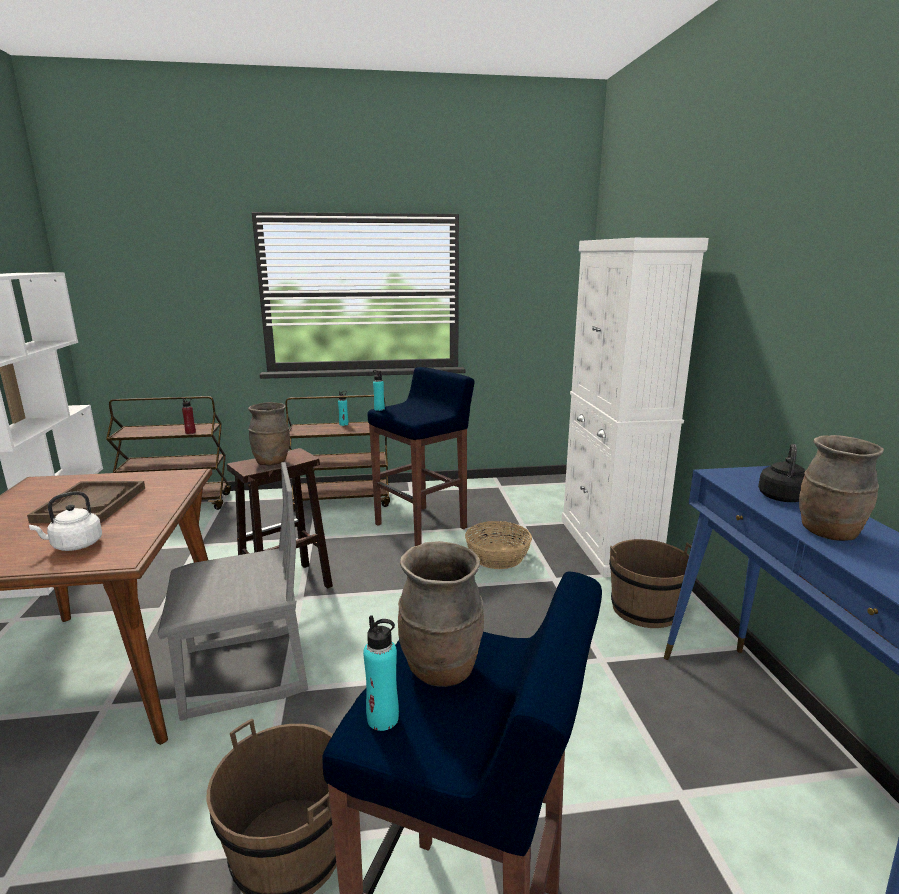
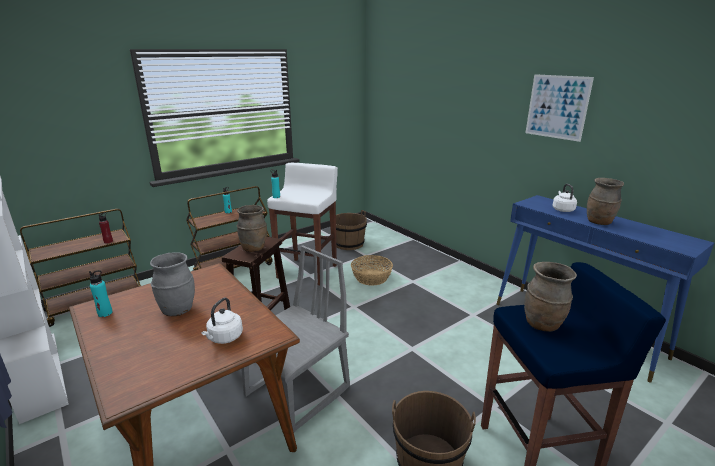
camera: 30 degrees left, 5 degrees up
(91, 504) = (178, 310): brown tray -> grey vase
(383, 718) = (553, 351): turquoise bottle -> turquoise bottle (105, 313)
(422, 526) = (308, 271): blue stool -> white stool
(608, 545) = (420, 255): white cabinet -> none
(644, 609) = (468, 284): brown bucket -> brown bucket (349, 244)
(781, 496) = (562, 209): black kettle -> white kettle
(816, 293) = (557, 107): none -> picture

